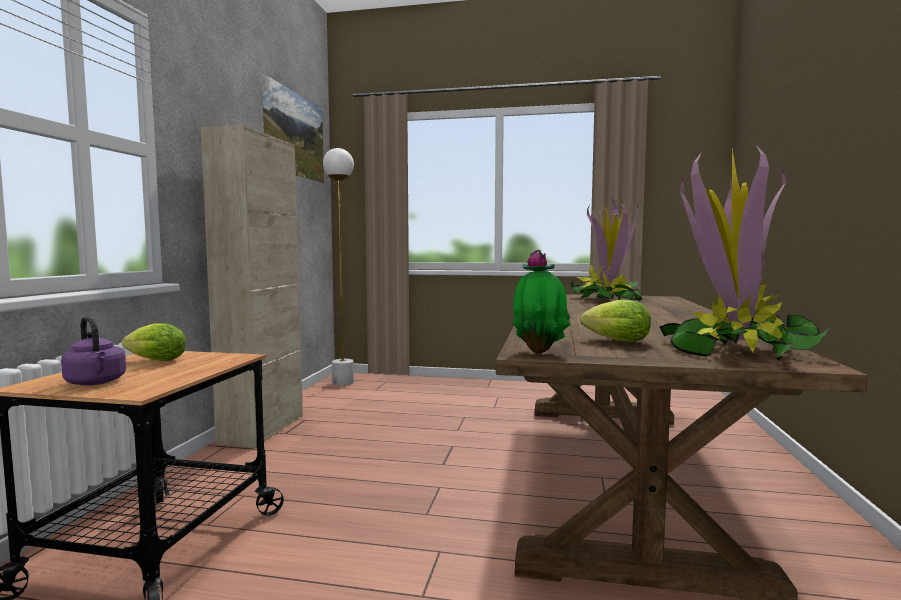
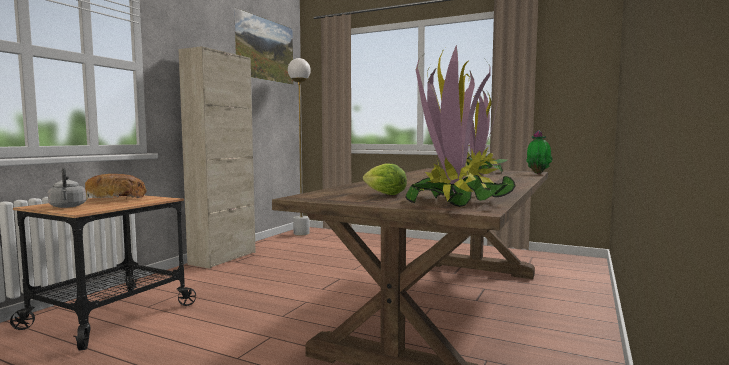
camera: 15 degrees right, 0 degrees up
(96, 382) = (67, 206): purple kettle -> grey kettle
(153, 361) = (115, 199): lettuce -> bread
(540, 352) = (311, 197): potted plant -> potted plant (538, 173)

